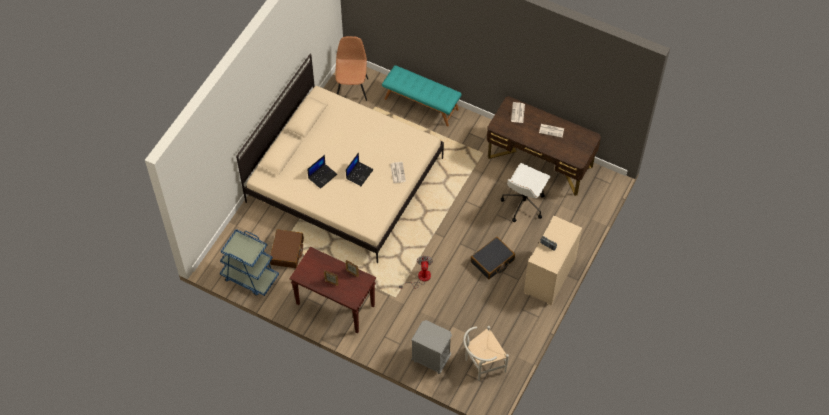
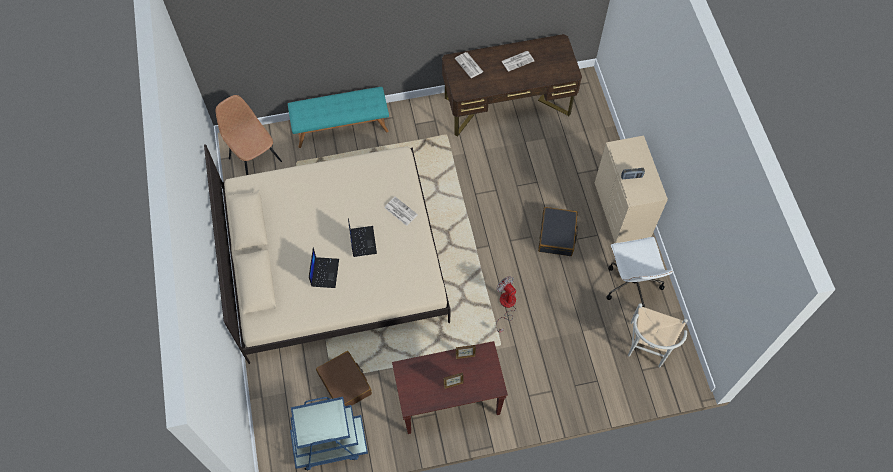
camera: 40 degrees left, 5 degrees up
(431, 359) = (596, 382): grey nightstand -> none
(523, 203) = (531, 157): white office chair -> white office chair (631, 285)

